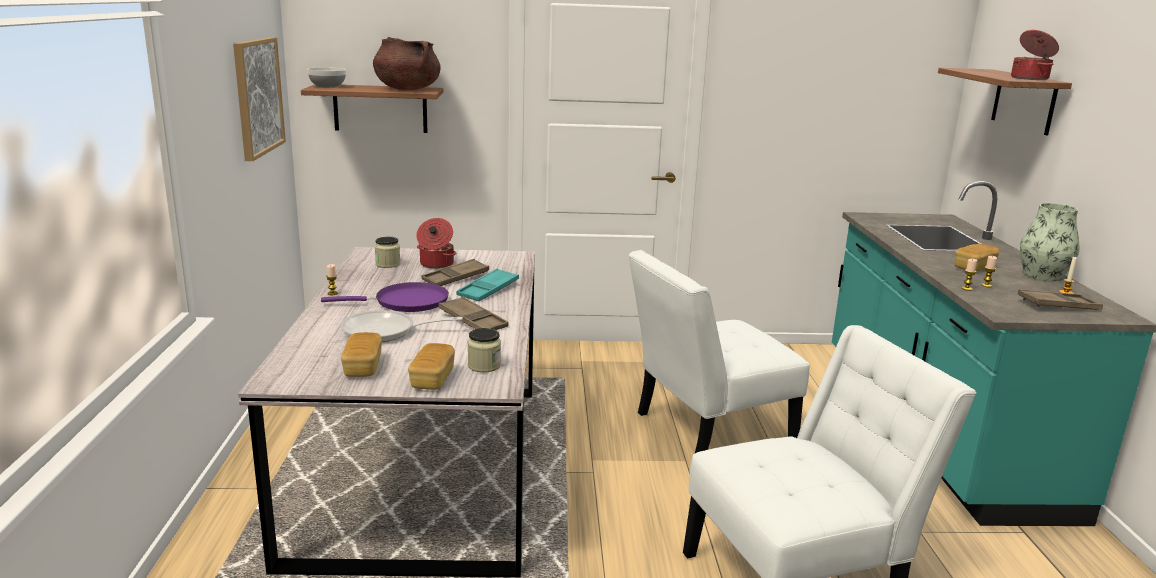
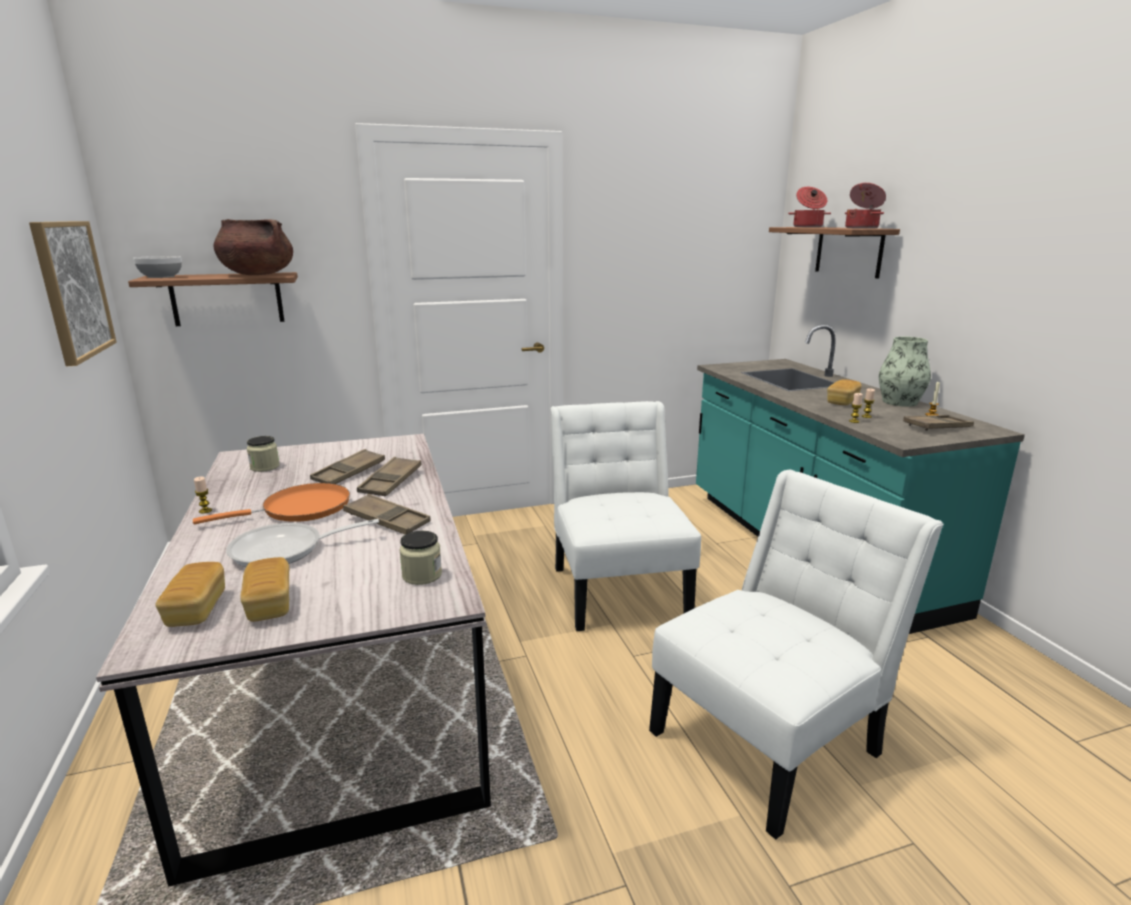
camera: 15 degrees left, 0 degrees up
(406, 302) = (300, 509): purple frying pan -> orange frying pan
(432, 379) = (365, 605): bread -> bread (196, 609)
(436, 264) = (321, 460): cooking pot -> cooking pot (807, 227)
(488, 290) = (391, 482): turquoise tray -> brown tray
(706, 430) = (618, 587): white chair -> white chair turned 120 degrees clockwise

